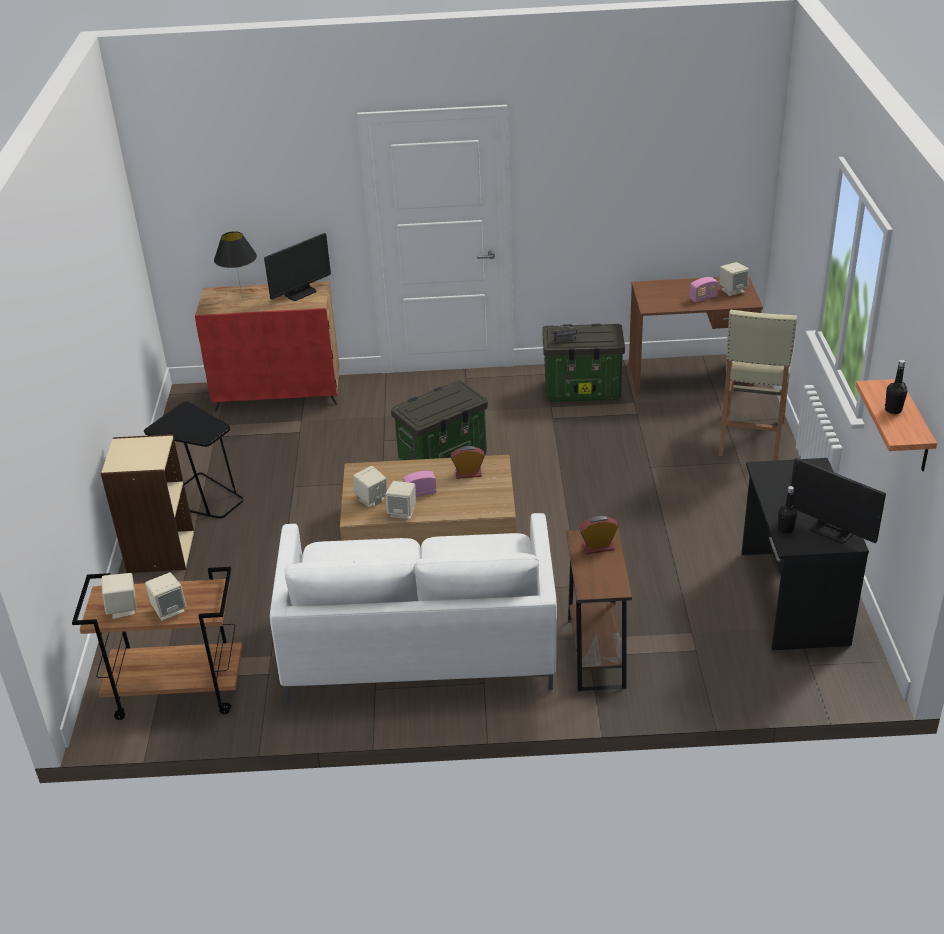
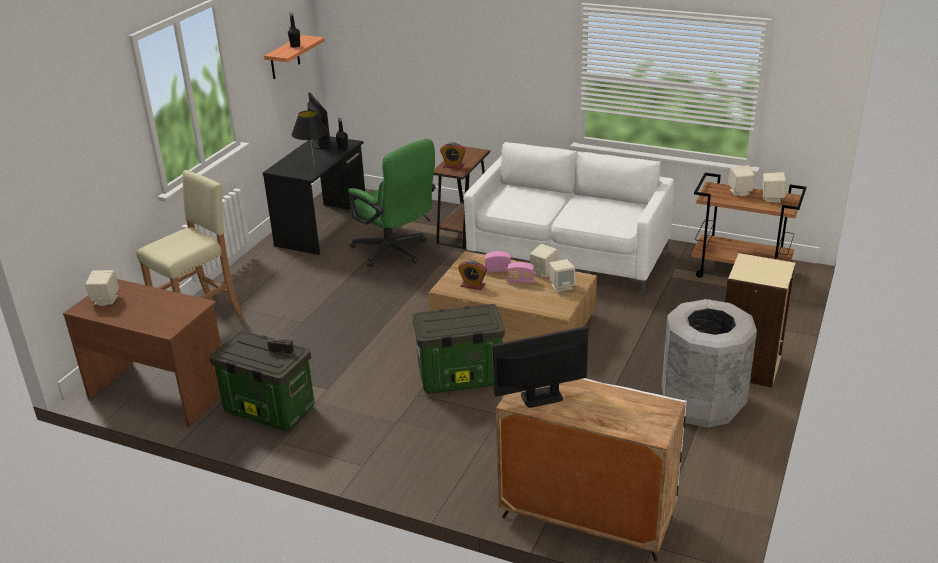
camera: 155 degrees left, 5 degrees down
(204, 498) = (702, 405): black side table -> grey trash can
(241, 297) = (618, 413): black table lamp -> black table lamp (314, 168)
(279, 394) = (585, 517): red cabinet -> white cabinet
(651, 586) = (395, 252): none -> green office chair
(703, 298) = (141, 300): radio -> radio (498, 270)

